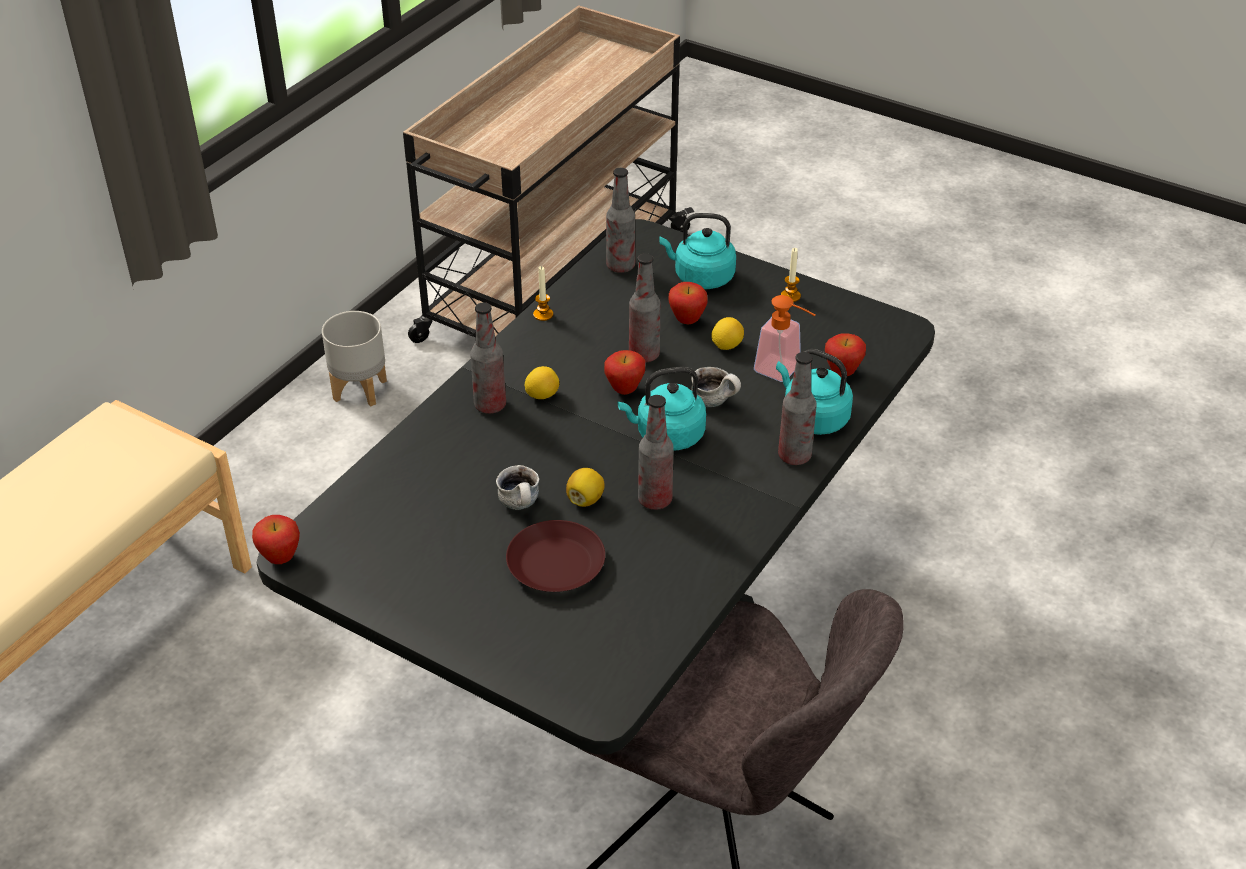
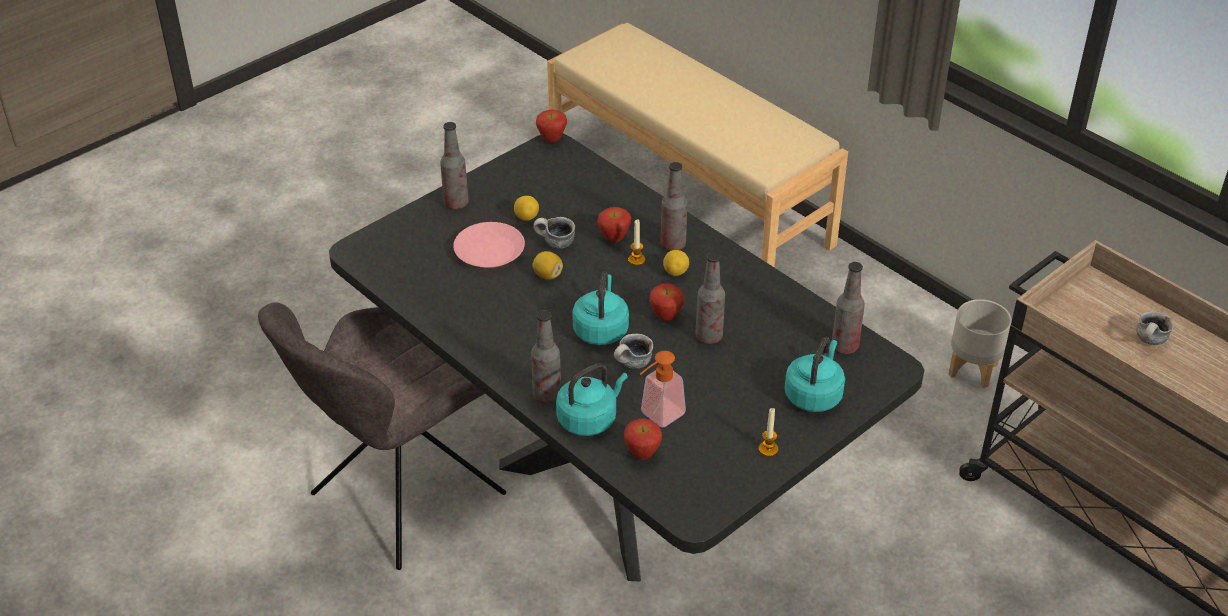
camera: 105 degrees right, 0 degrees up
(517, 125) = (1150, 342): none -> mug
(543, 314) = (783, 288): candle -> candle (636, 260)
(557, 564) = (489, 252): brown plate -> pink plate
(655, 500) = (531, 309): bottle -> bottle (456, 203)
(687, 321) = (749, 372): apple -> apple (614, 239)
(726, 345) = (705, 389): lemon -> lemon (526, 217)

